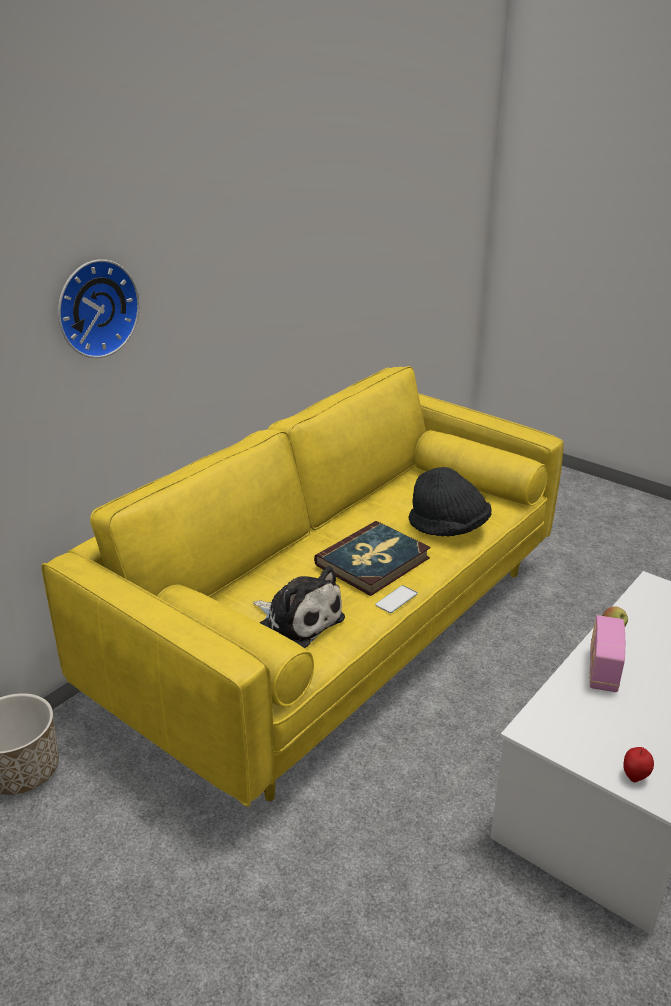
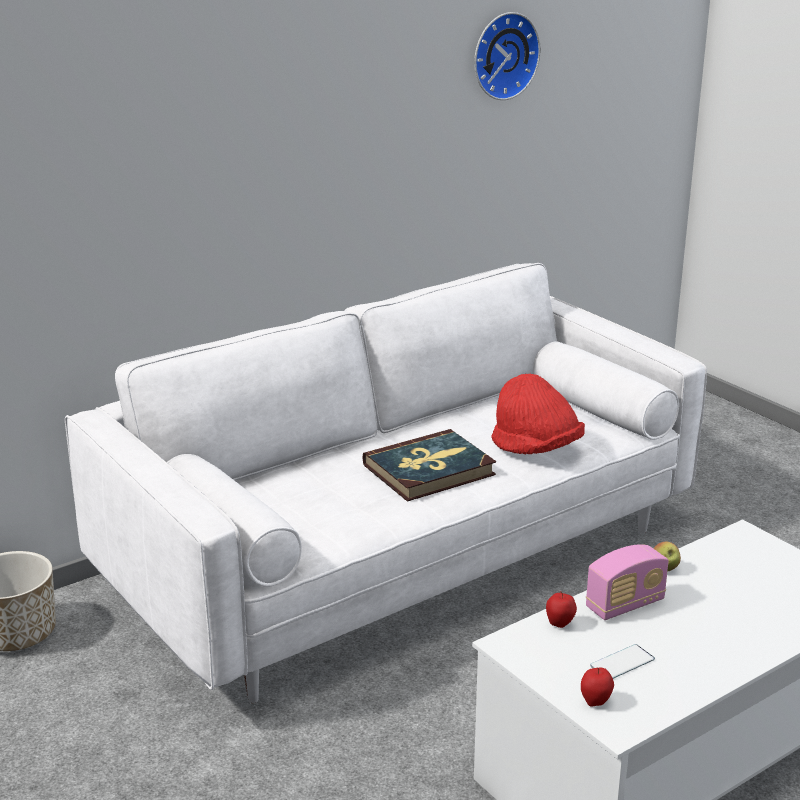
camera: 15 degrees right, 5 degrees down
(95, 308) = (149, 156): wall clock -> wall clock (503, 55)
(298, 621) = (317, 514): plush toy -> none
(335, 630) = (400, 556): yellow sofa -> white sofa
(396, 599) = (434, 508): phone -> phone (622, 663)
(448, 528) = (536, 449): black hat -> red hat
(562, 700) = (560, 624): none -> apple
(602, 670) = (625, 605): radio -> radio turned 150 degrees counterclockwise

